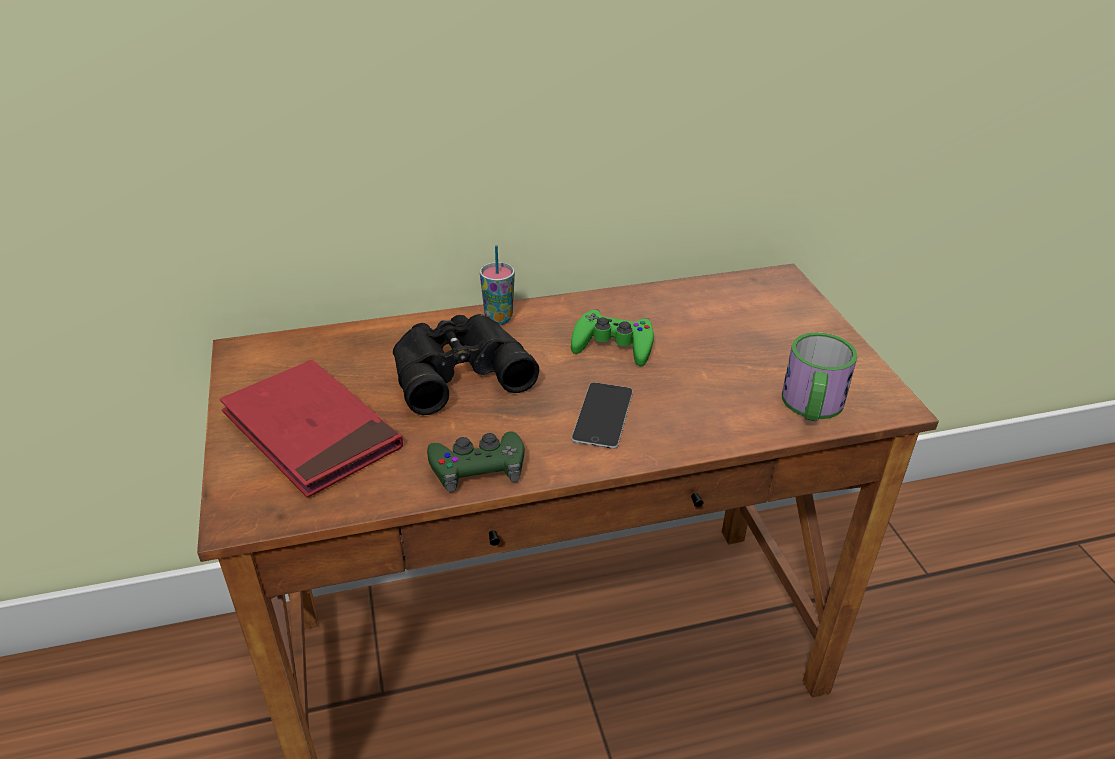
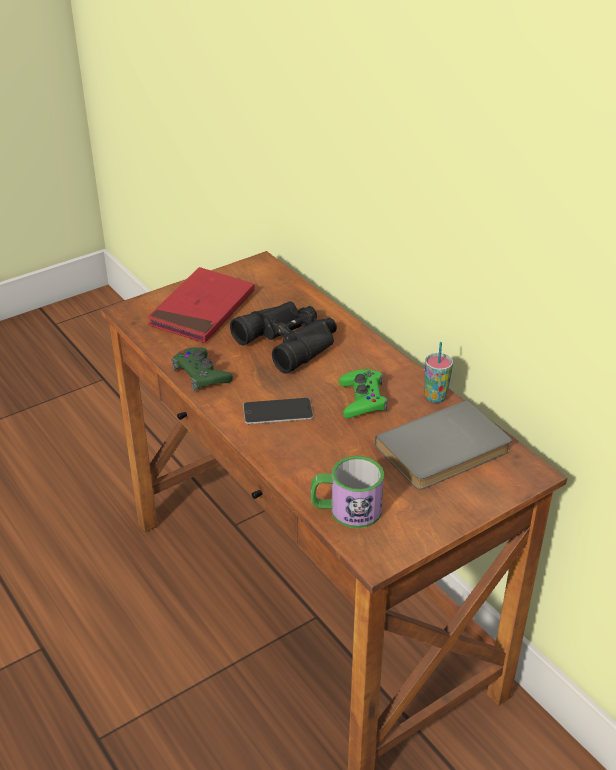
camera: 70 degrees right, 0 degrees up
(498, 318) = (360, 342): cup -> cup (435, 397)
(730, 315) = (445, 451): none -> grey book

